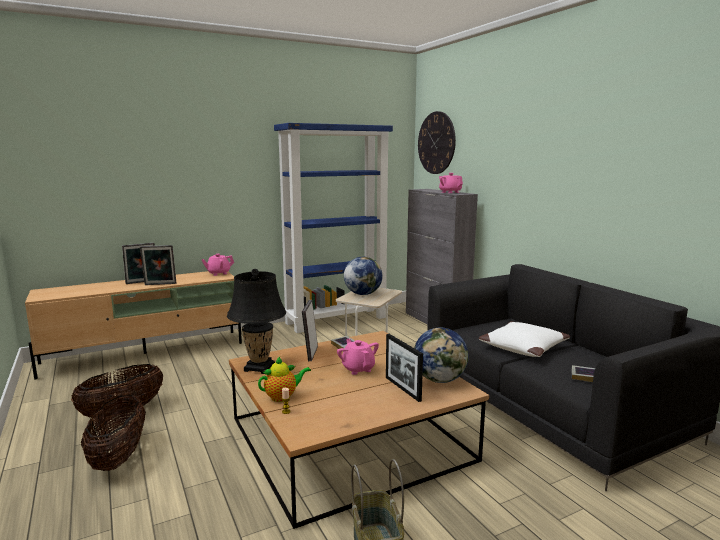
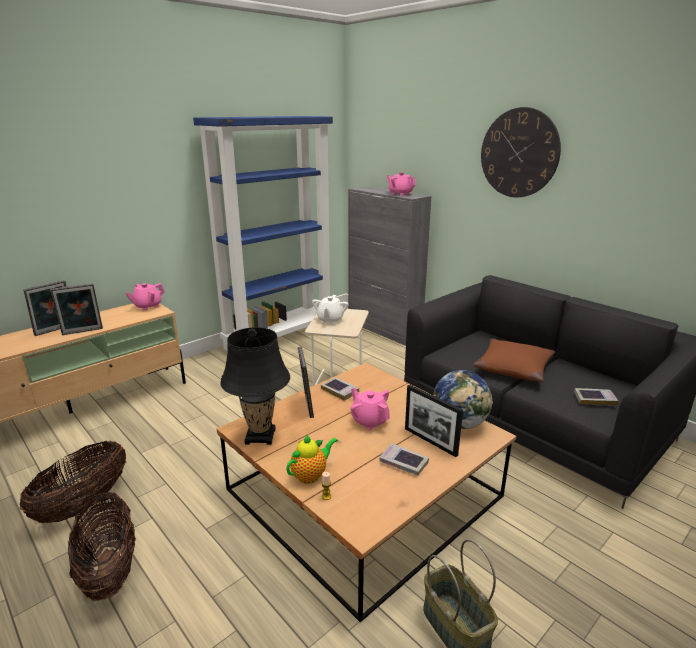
camera: 15 degrees left, 10 degrees up
(363, 294) = (330, 320): globe -> white teapot
(368, 399) = (403, 463): none -> book
(436, 143) = (375, 134): wall clock -> wall clock (519, 153)
(522, 347) = (512, 367): white pillow -> brown pillow

